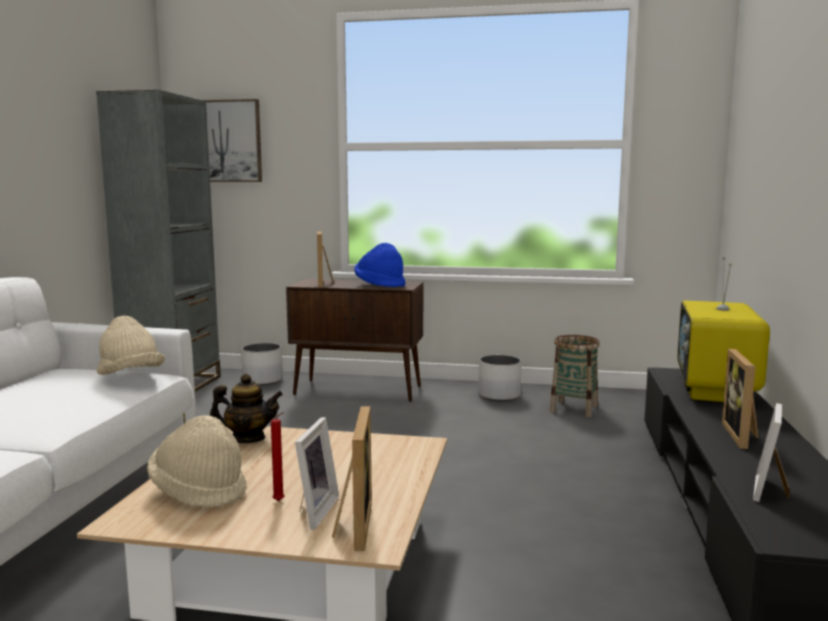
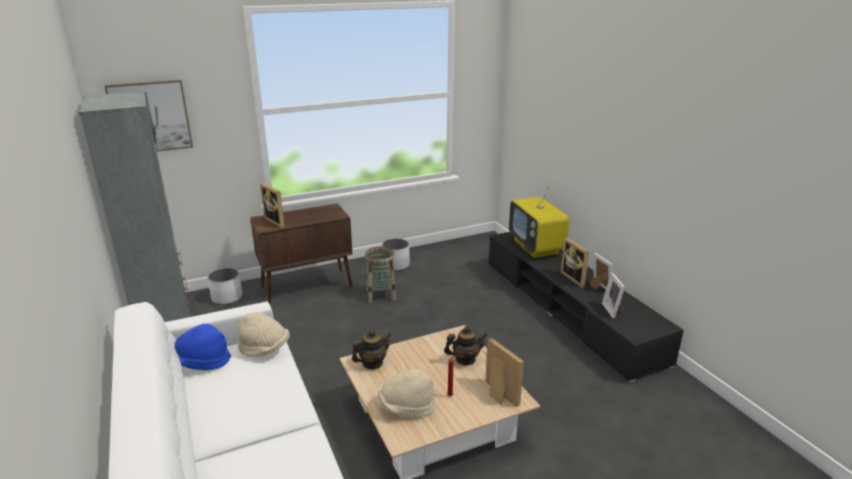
camera: 35 degrees left, 15 degrees up
(312, 511) = (472, 395): picture frame -> picture frame (598, 287)
(377, 471) = (465, 359): none -> teapot
(380, 285) = (318, 215): blue hat -> blue hat (202, 361)
(574, 409) = (445, 264): basket -> basket (381, 295)

